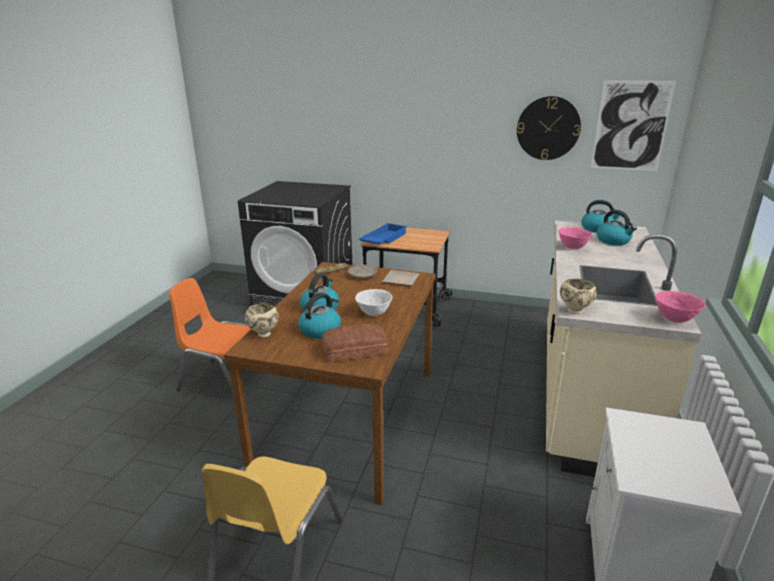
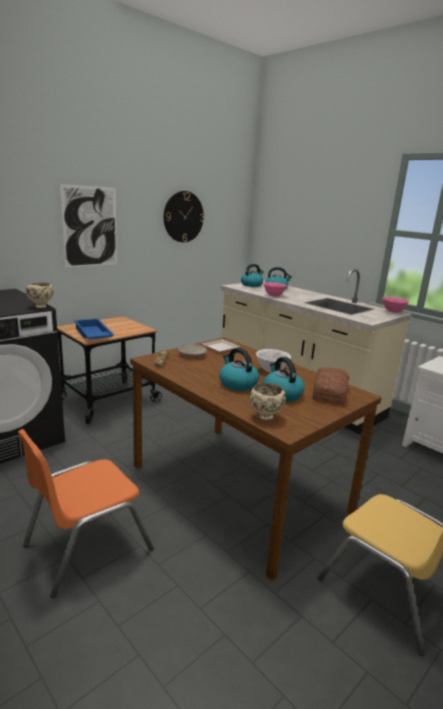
camera: 60 degrees left, 5 degrees down
(575, 311) = (368, 320): beige bowl -> beige bowl (41, 306)
(631, 126) = (227, 214): picture -> picture (90, 227)

